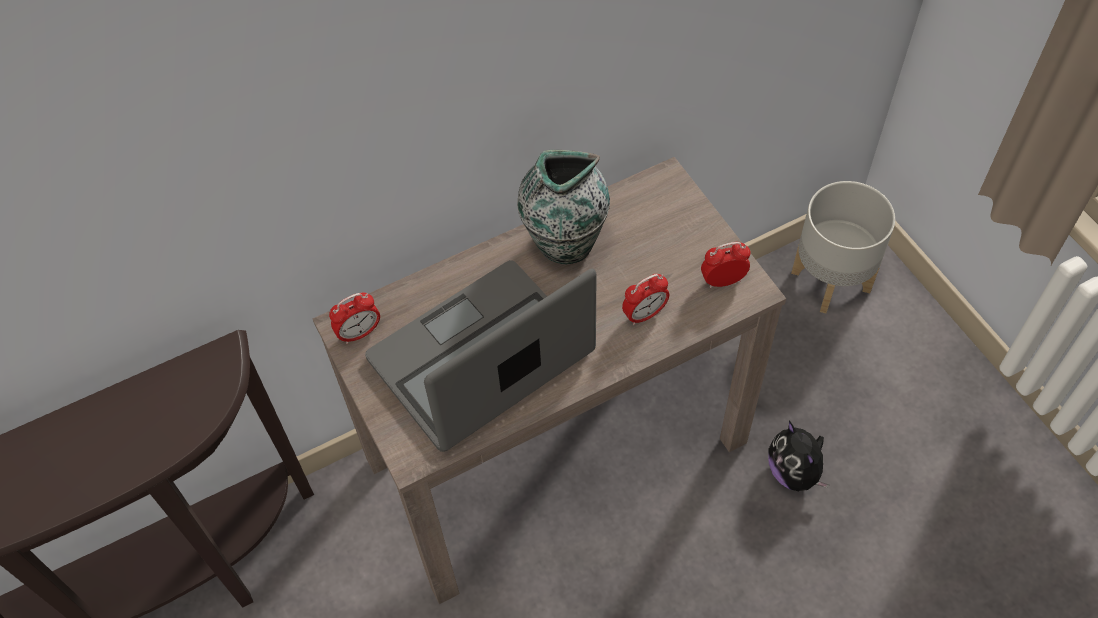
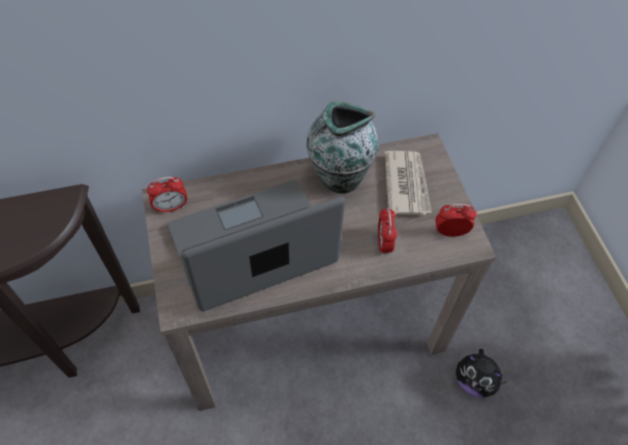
camera: 10 degrees right, 0 degrees up
(644, 314) = (384, 243): alarm clock -> alarm clock turned 105 degrees clockwise
(652, 233) = (406, 184): none -> newspaper
(794, 472) = (474, 381): plush toy -> plush toy turned 45 degrees counterclockwise
(831, 280) = (534, 251): grey planter -> none

